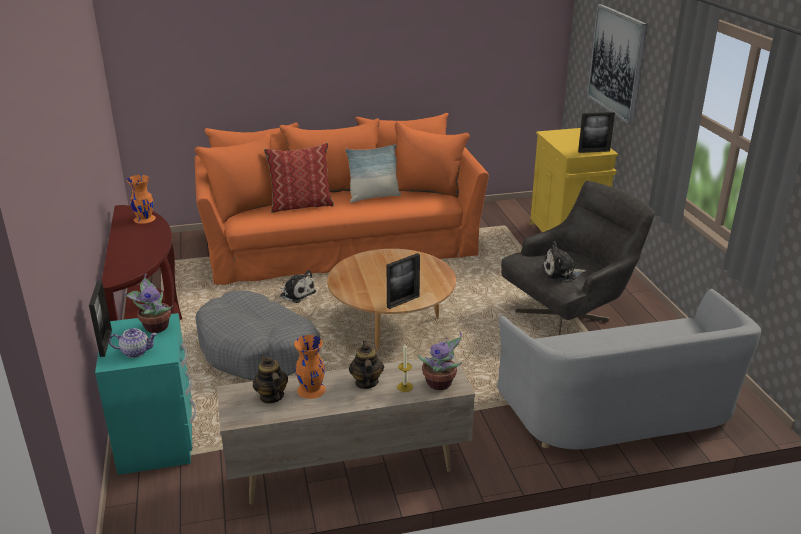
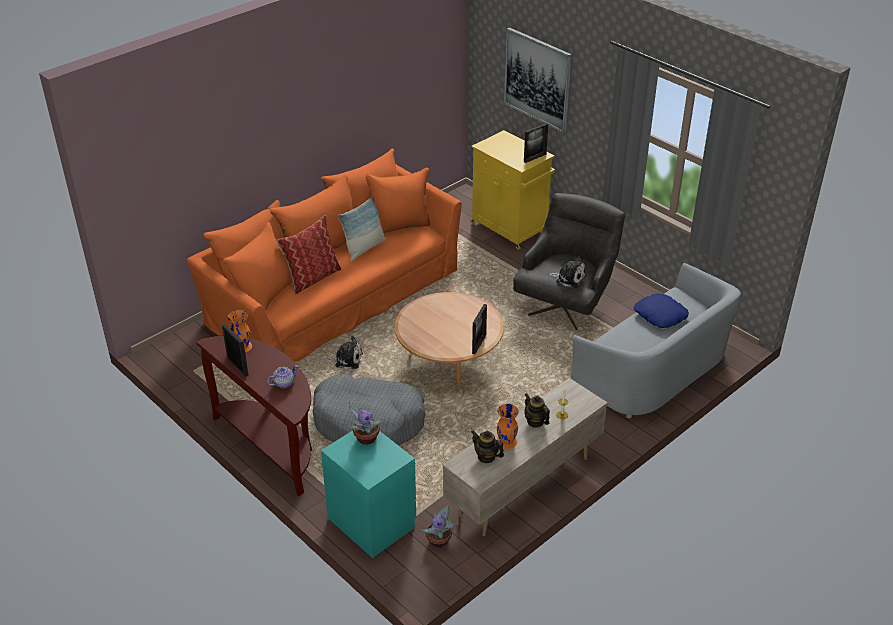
camera: 30 degrees left, 10 degrees up
(106, 343) = (346, 465): picture frame -> picture frame (237, 366)
(136, 352) = (376, 463): teapot -> teapot (284, 383)
(440, 384) = (581, 404): potted plant -> potted plant (440, 541)
(561, 273) = (569, 278): plush toy -> plush toy turned 120 degrees counterclockwise
(644, 337) = (660, 315): none -> blue pillow

